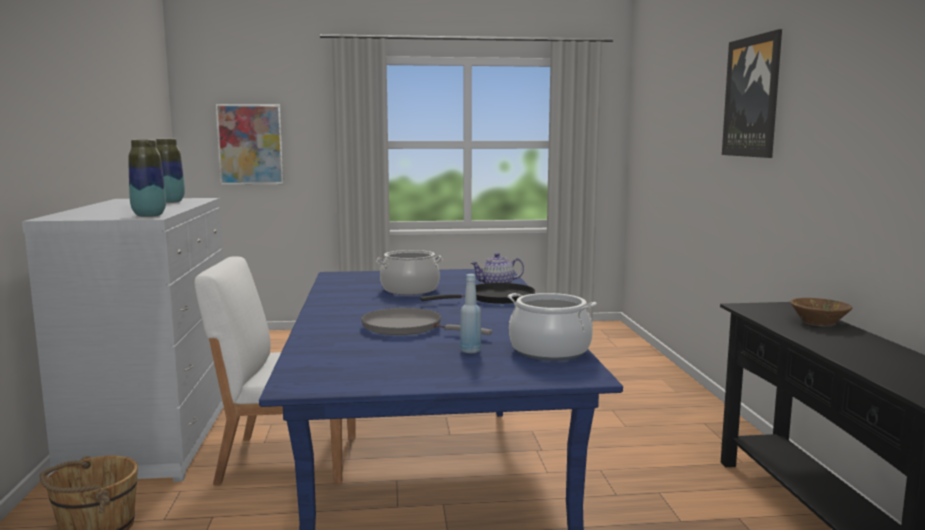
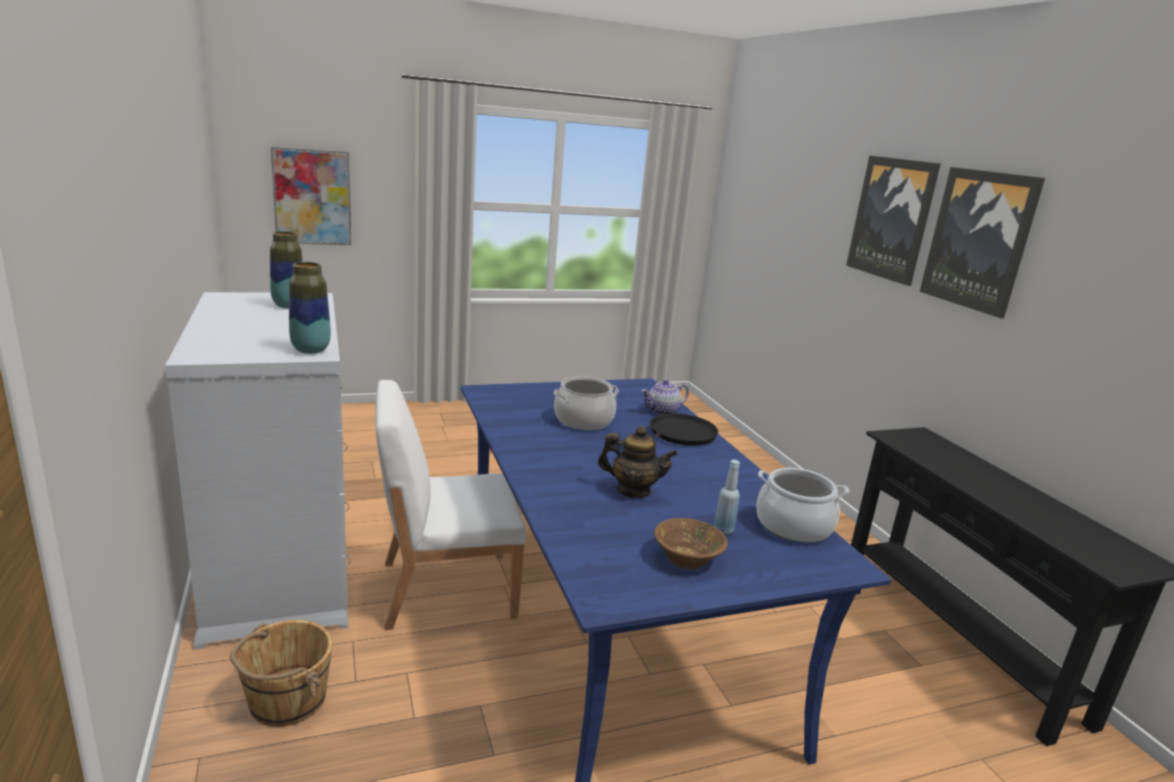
camera: 15 degrees left, 10 degrees up
(407, 327) = (633, 490): grey frying pan -> teapot
(819, 92) = (979, 240): none -> picture
(819, 322) = (964, 461): brown bowl -> brown bowl (687, 558)

